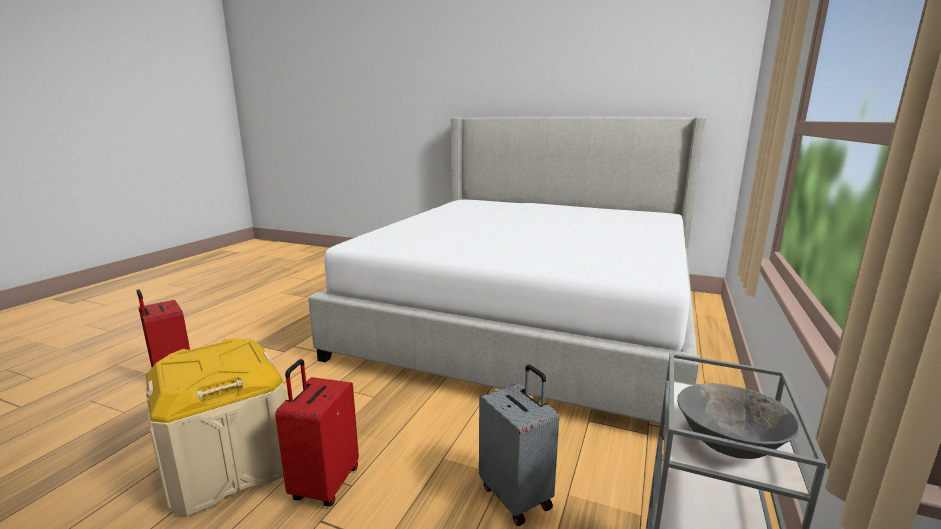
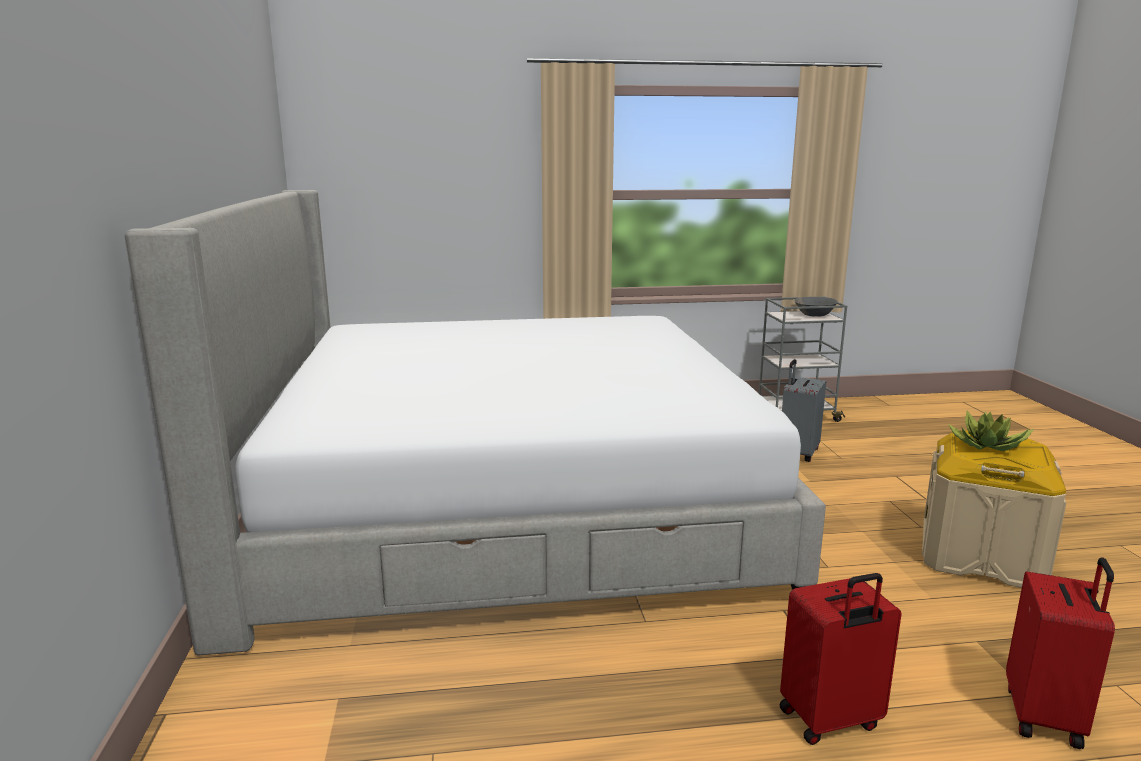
camera: 120 degrees left, 0 degrees up
(223, 361) = (988, 445): none -> potted plant
(324, 484) = (908, 510): red suitcase -> red suitcase (830, 720)

